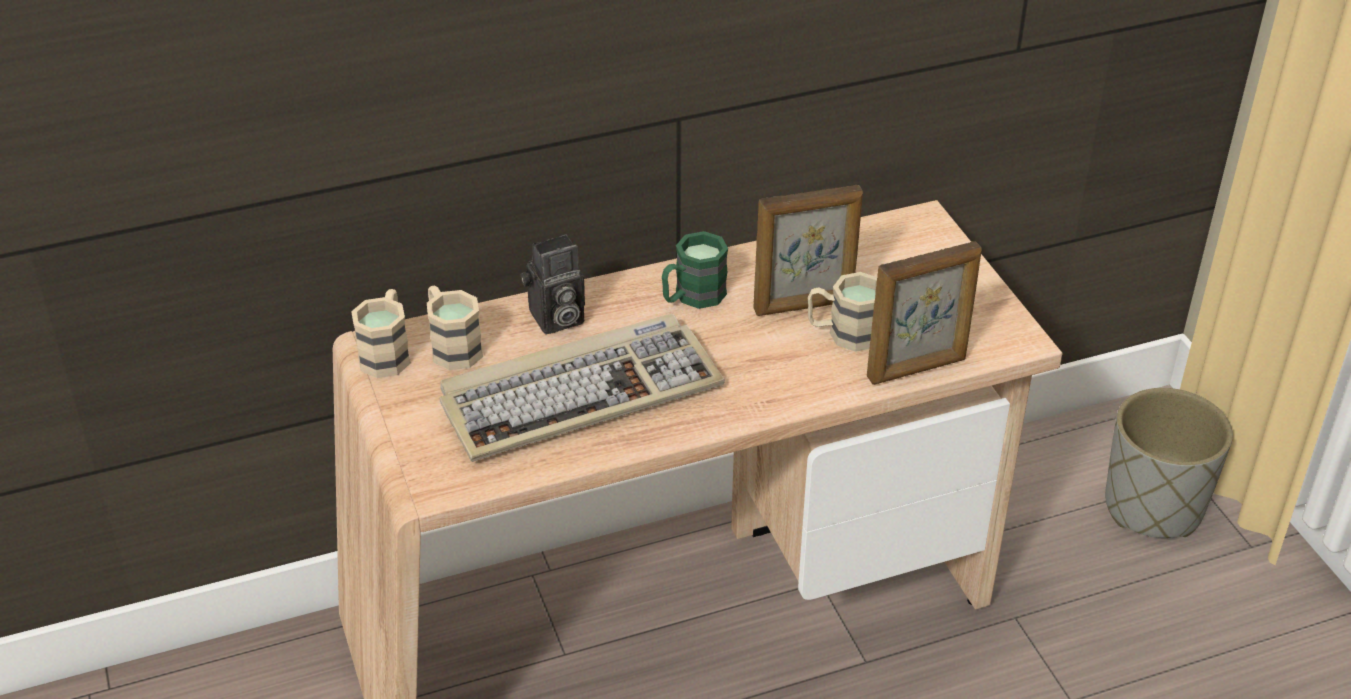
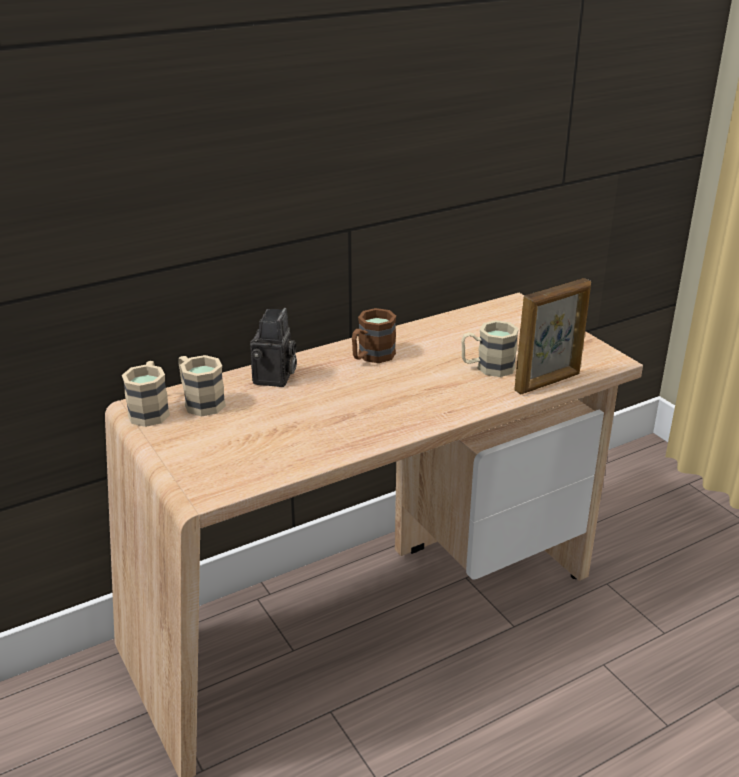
camera: 10 degrees left, 10 degrees down
(555, 320) = (275, 379): camera -> camera turned 45 degrees counterclockwise
(581, 393) = (307, 420): keyboard -> none
(692, 297) = (371, 357): green mug -> brown mug
(804, 306) = (453, 355): picture frame -> none
(1154, 506) = (671, 503): grey planter -> none

